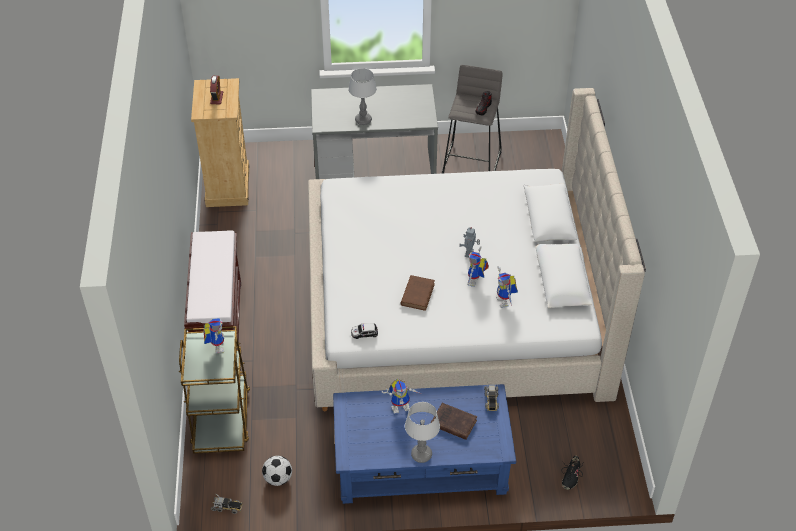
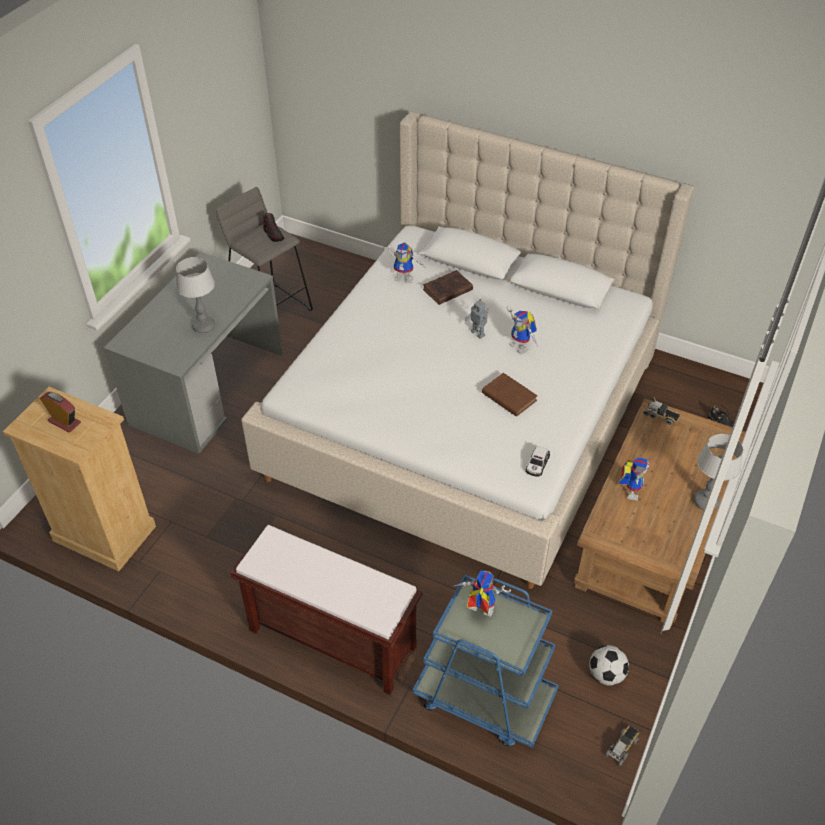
camera: 60 degrees left, 0 degrees up
(221, 419) = (483, 698): brown cart -> blue cart
(422, 464) = (652, 532): blue coffee table -> brown coffee table
(452, 422) = (674, 458): brown book -> brown book (446, 290)
(505, 301) = (564, 337): toy robot -> toy robot (405, 277)

